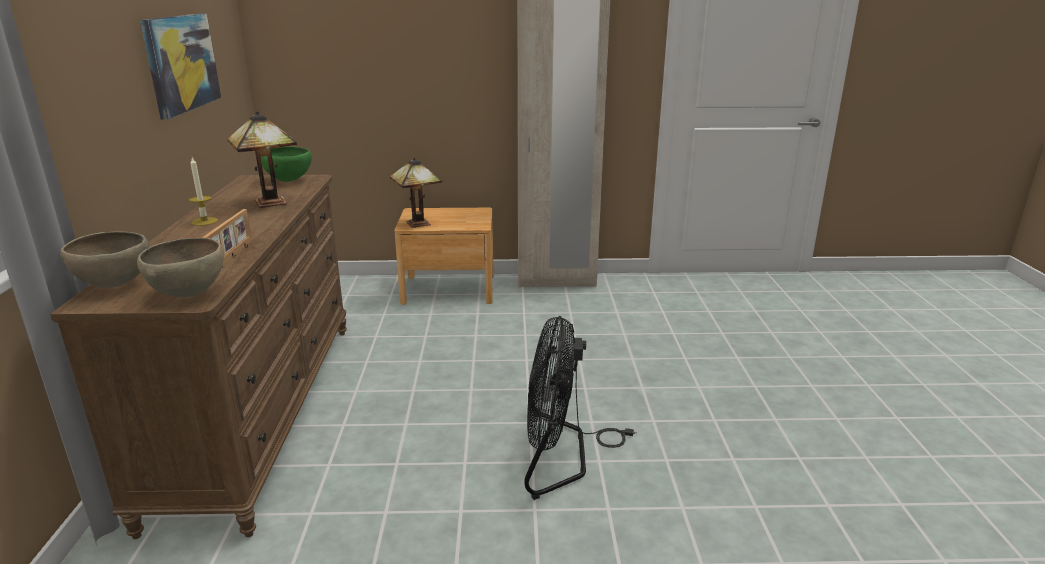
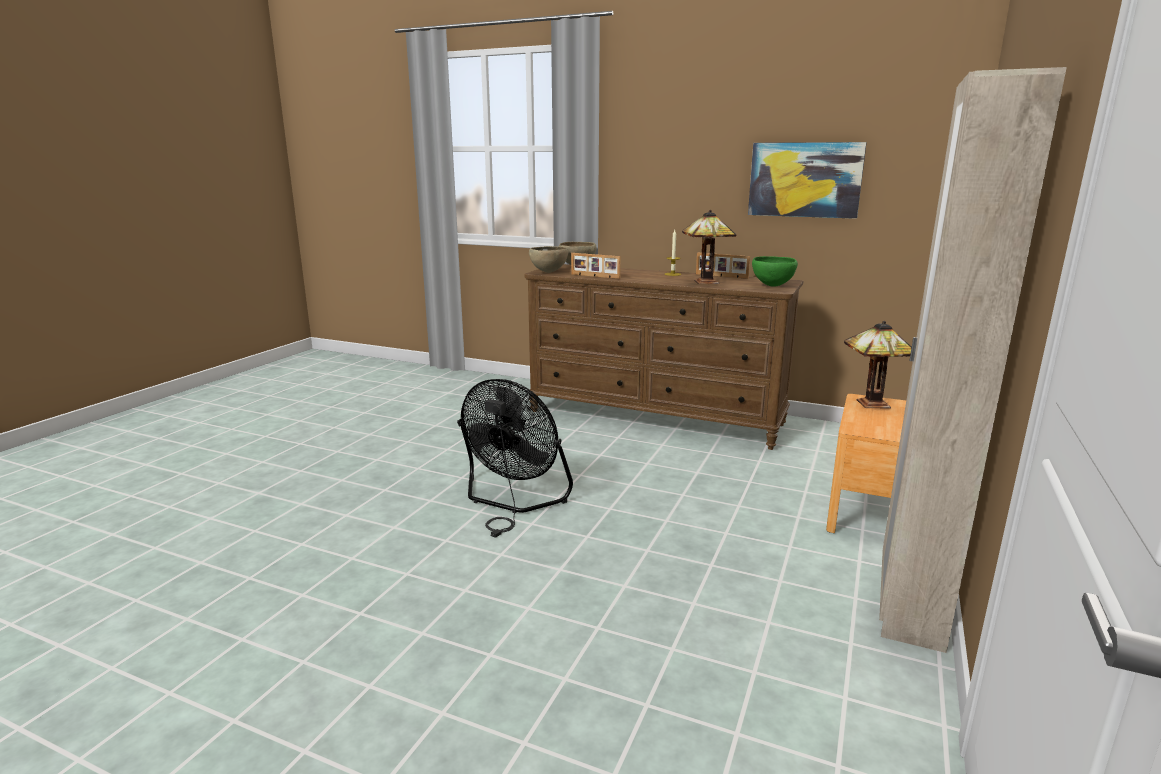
camera: 115 degrees right, 5 degrees down
(219, 201) = (721, 276): none -> picture frame

